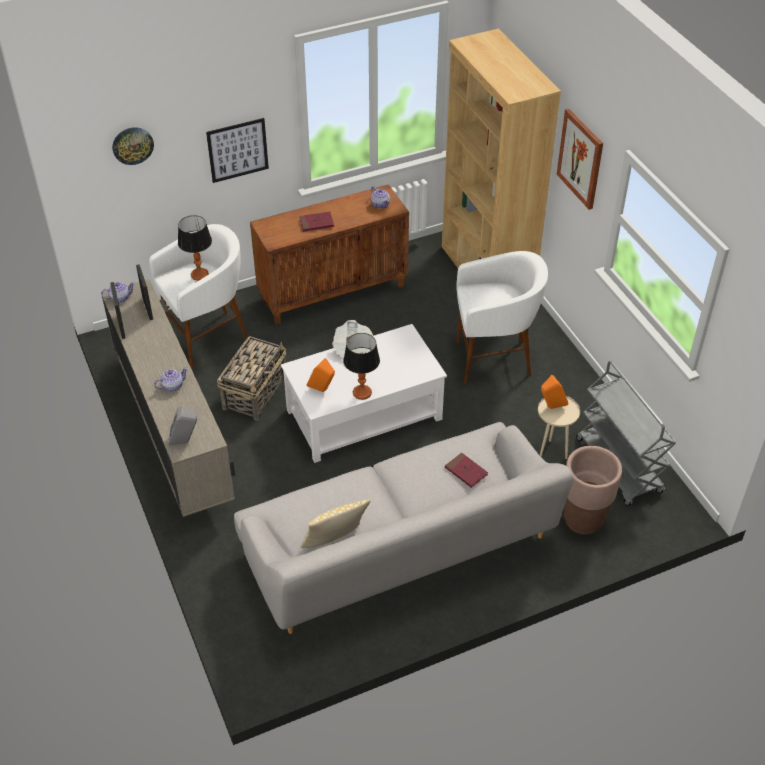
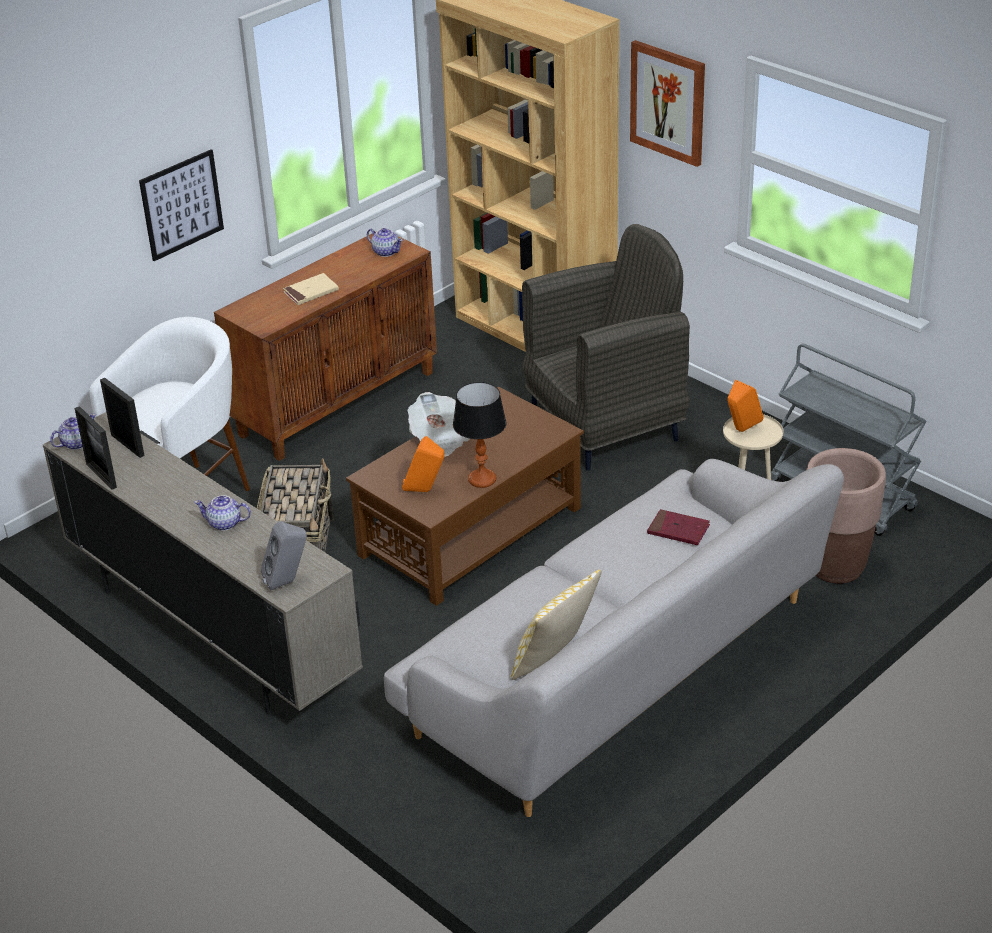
camera: 20 degrees left, 10 degrees down
(132, 145) = (43, 214): wall clock -> none
(172, 386) = (225, 523): teapot -> teapot turned 120 degrees counterclockwise
(200, 275) = (171, 396): table lamp -> none
(316, 223) = (311, 292): red book -> beige book
(363, 414) = (469, 532): white coffee table -> brown coffee table
(493, 360) = (606, 424): white stool -> grey armchair

